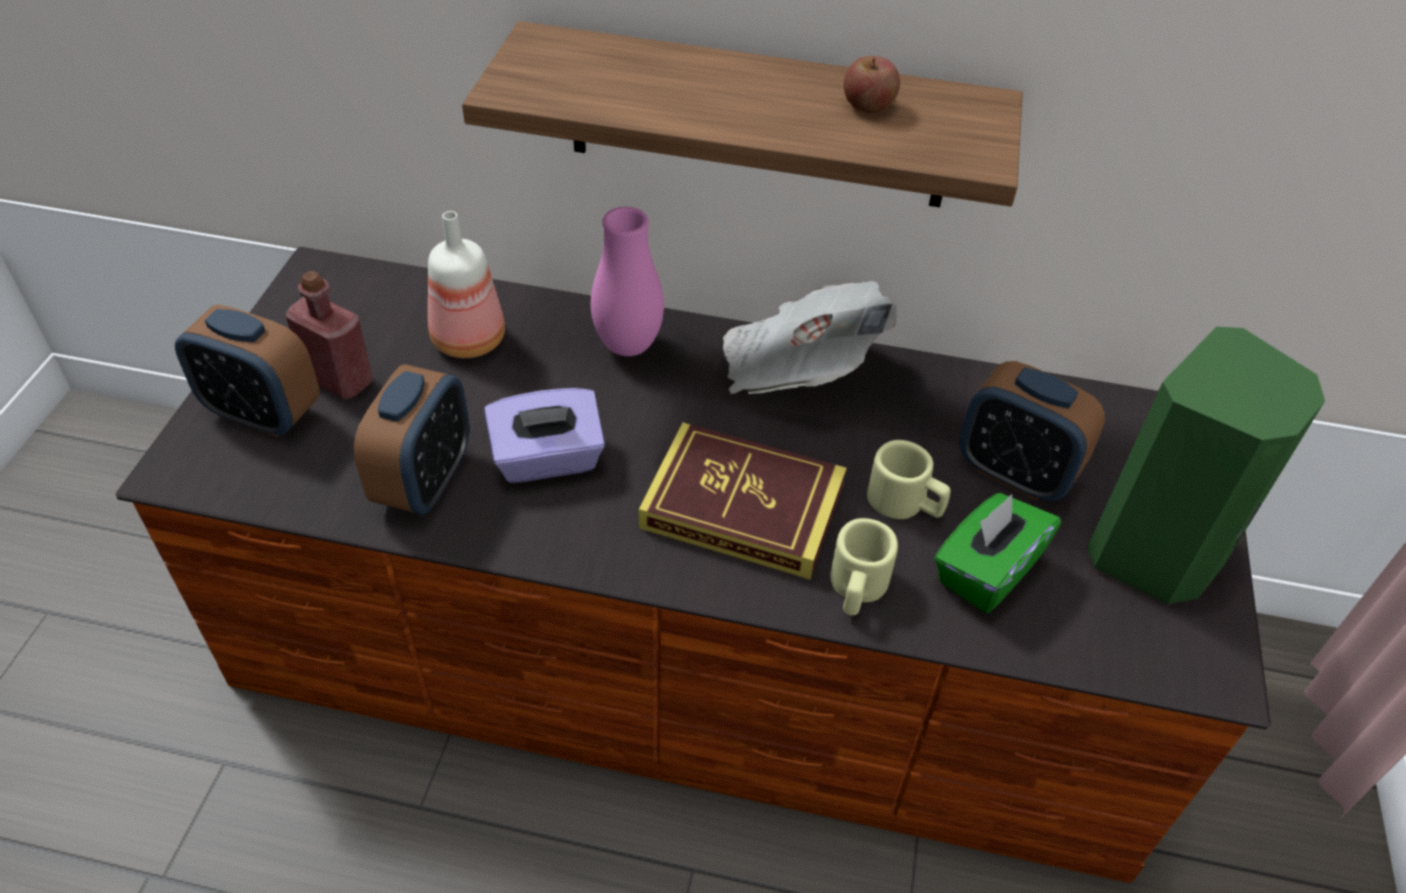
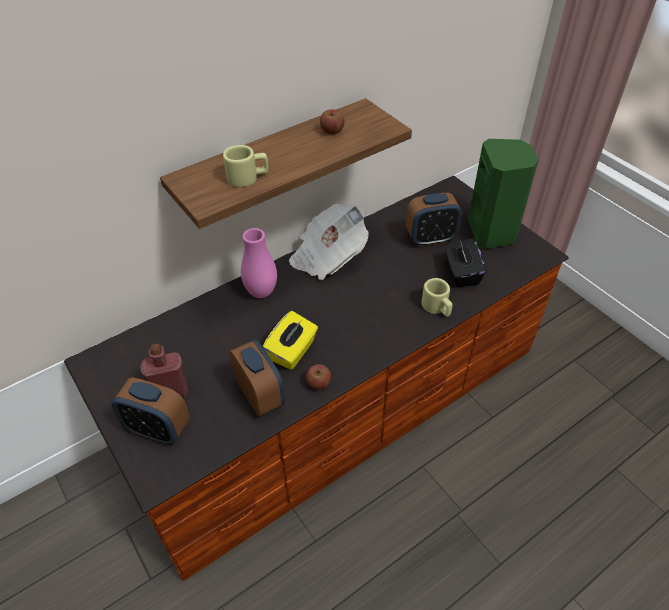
camera: 45 degrees left, 0 degrees up
(263, 413) = (158, 429): alarm clock -> alarm clock turned 45 degrees clockwise
(466, 340) = (198, 337): bottle -> none
(516, 534) = (319, 383): none -> apple
(548, 460) = (292, 351): purple tissue box -> yellow tissue box
(743, 507) = (374, 312): book -> none
(905, 503) = (415, 272): beige mug -> beige mug (248, 177)
(986, 571) = (461, 273): green tissue box -> black tissue box

